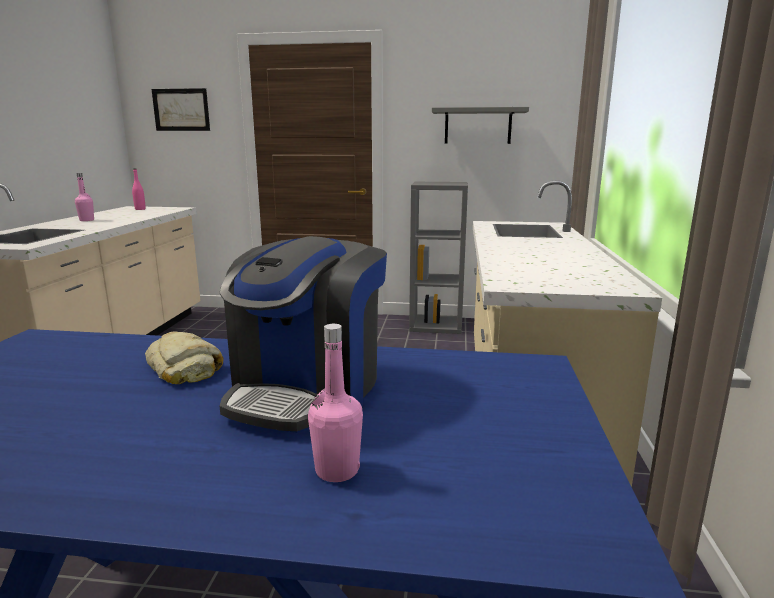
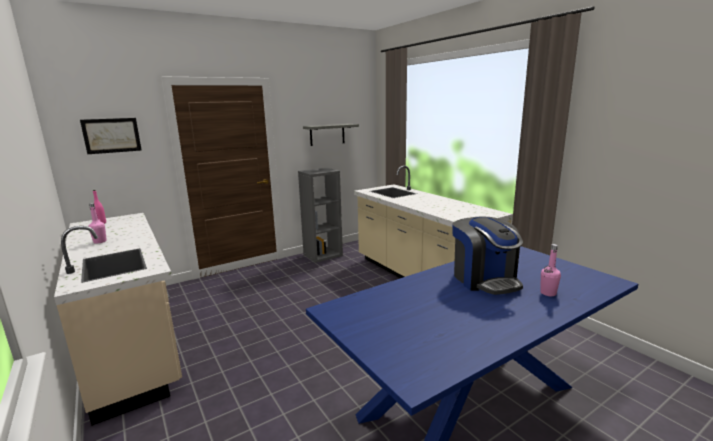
camera: 40 degrees left, 0 degrees up
(184, 367) = (428, 291): bread -> none

